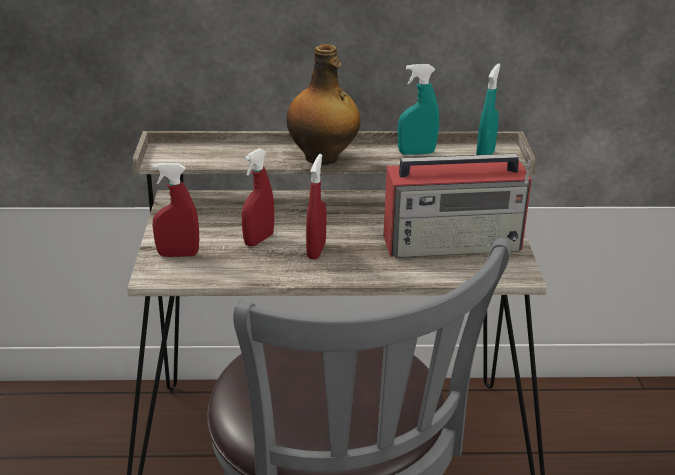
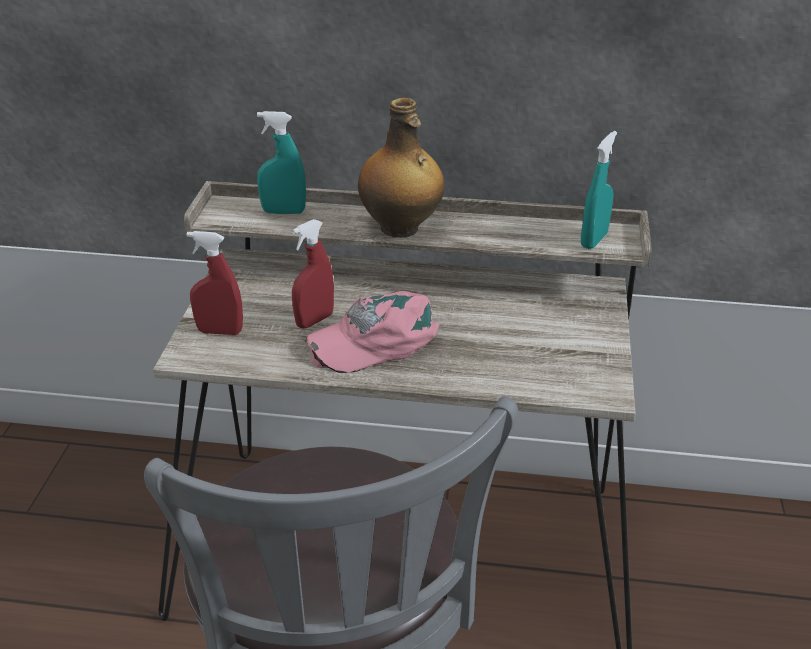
camera: 10 degrees right, 5 degrees up
(316, 250) = (375, 340): red spray bottle -> pink cap
(416, 153) = (512, 229): turquoise spray bottle -> turquoise spray bottle (283, 212)
(454, 243) = (539, 344): radio -> none

